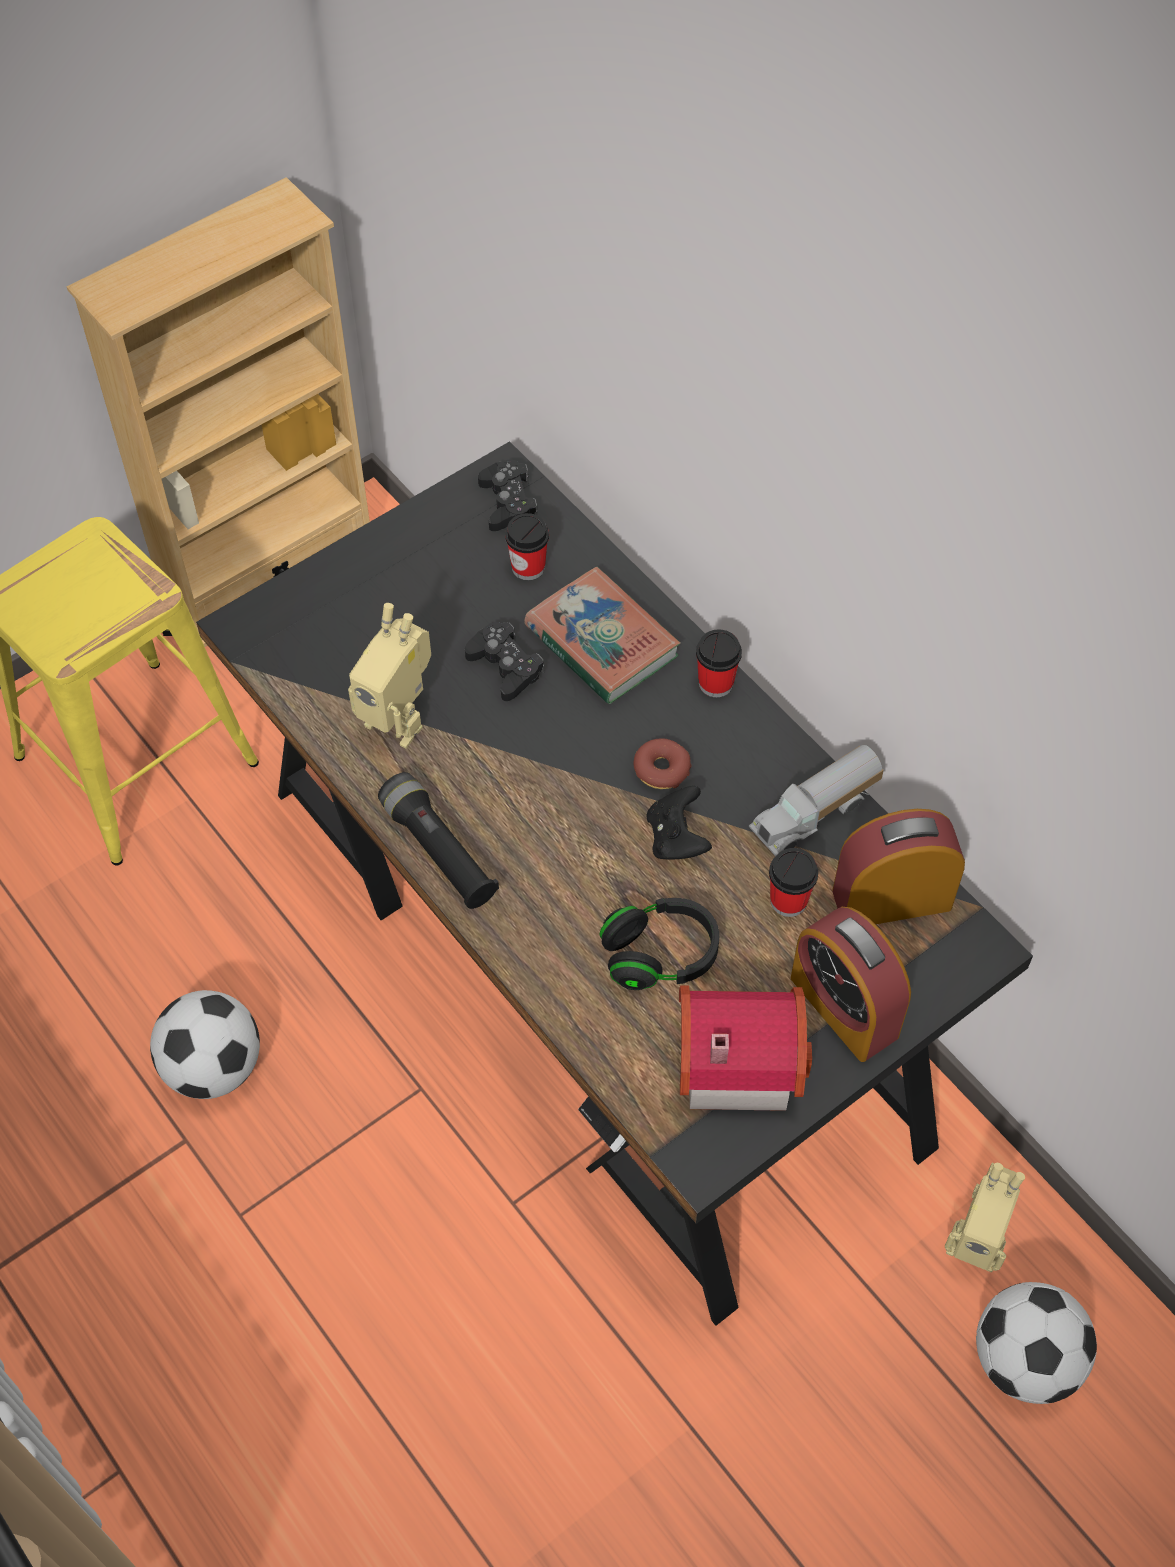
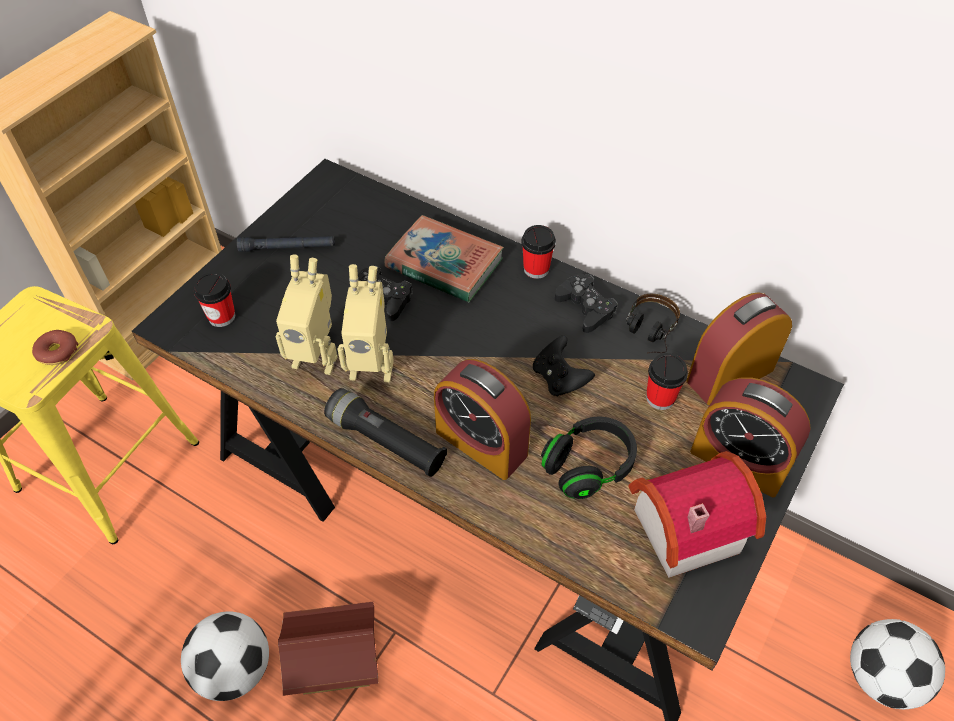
camera: 20 degrees left, 5 degrees down
(335, 1102) = (335, 664): none -> toy house
(415, 562) = (287, 248): none -> black flashlight
(508, 502) = (339, 194): black game controller -> black game controller (585, 308)
(528, 567) = (371, 230): cup -> cup (222, 316)
(547, 887) = (481, 443): none -> alarm clock
(661, 769) = (526, 335): donut -> donut (57, 352)
(815, 815) = (648, 334): toy truck -> headphones
(976, 1241) = (809, 606): toy robot -> toy robot (372, 365)

